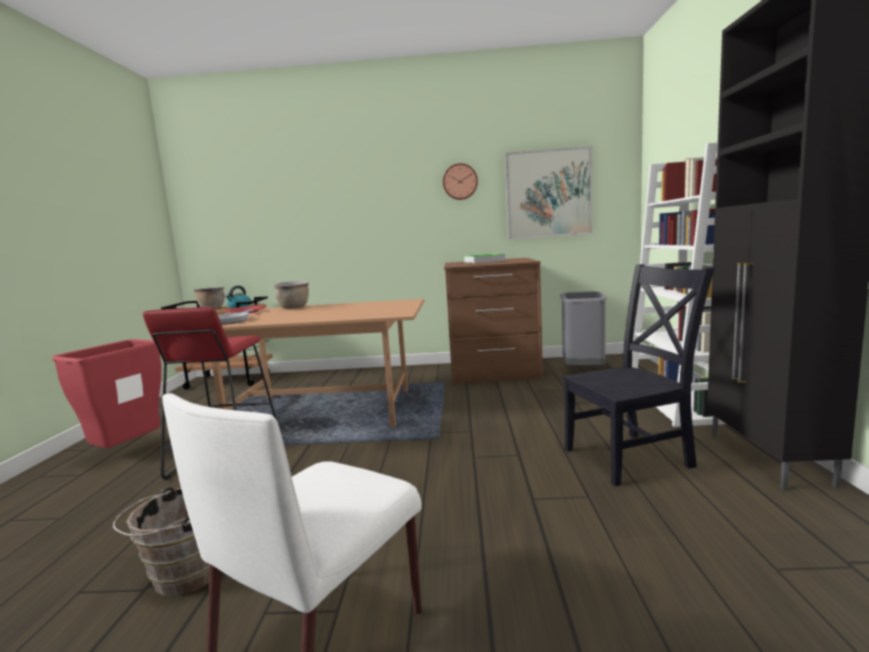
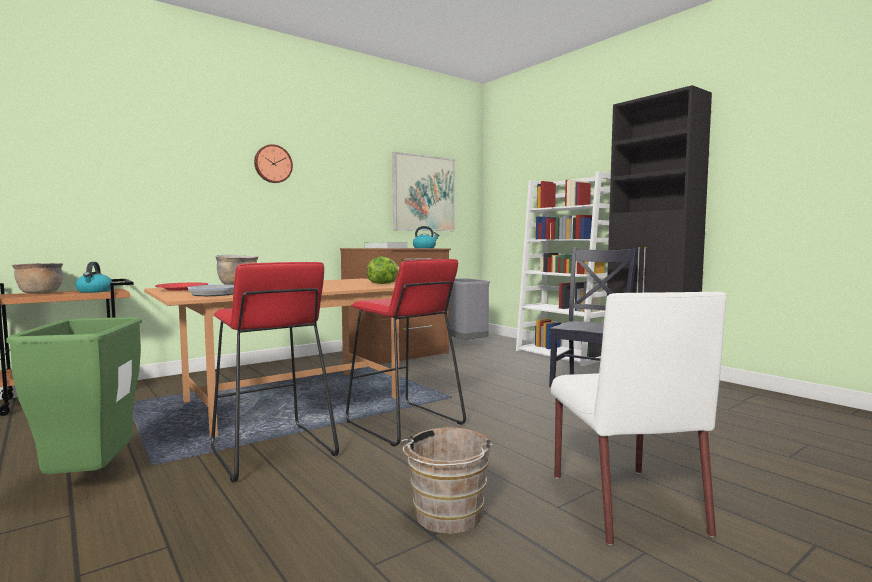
camera: 40 degrees left, 5 degrees down
(128, 451) = (92, 479): red trash can -> green trash can
(346, 459) = (404, 423): none -> red stool
(393, 310) = (384, 283): none -> lettuce
(460, 182) = (355, 171): wall clock -> wall clock (273, 164)
(513, 261) = (424, 248): none -> kettle

